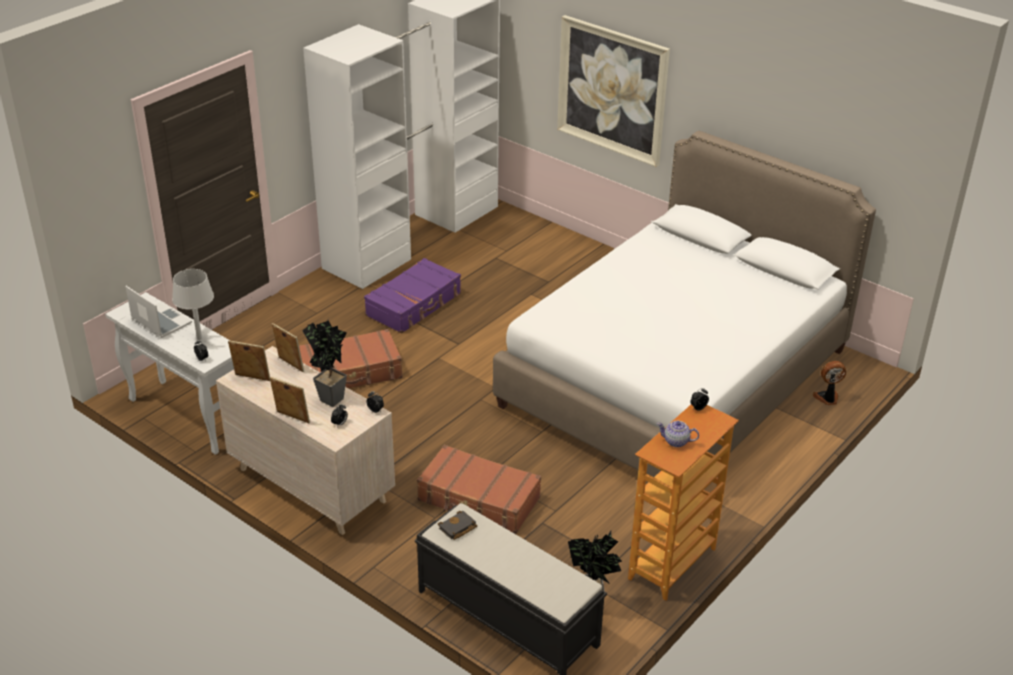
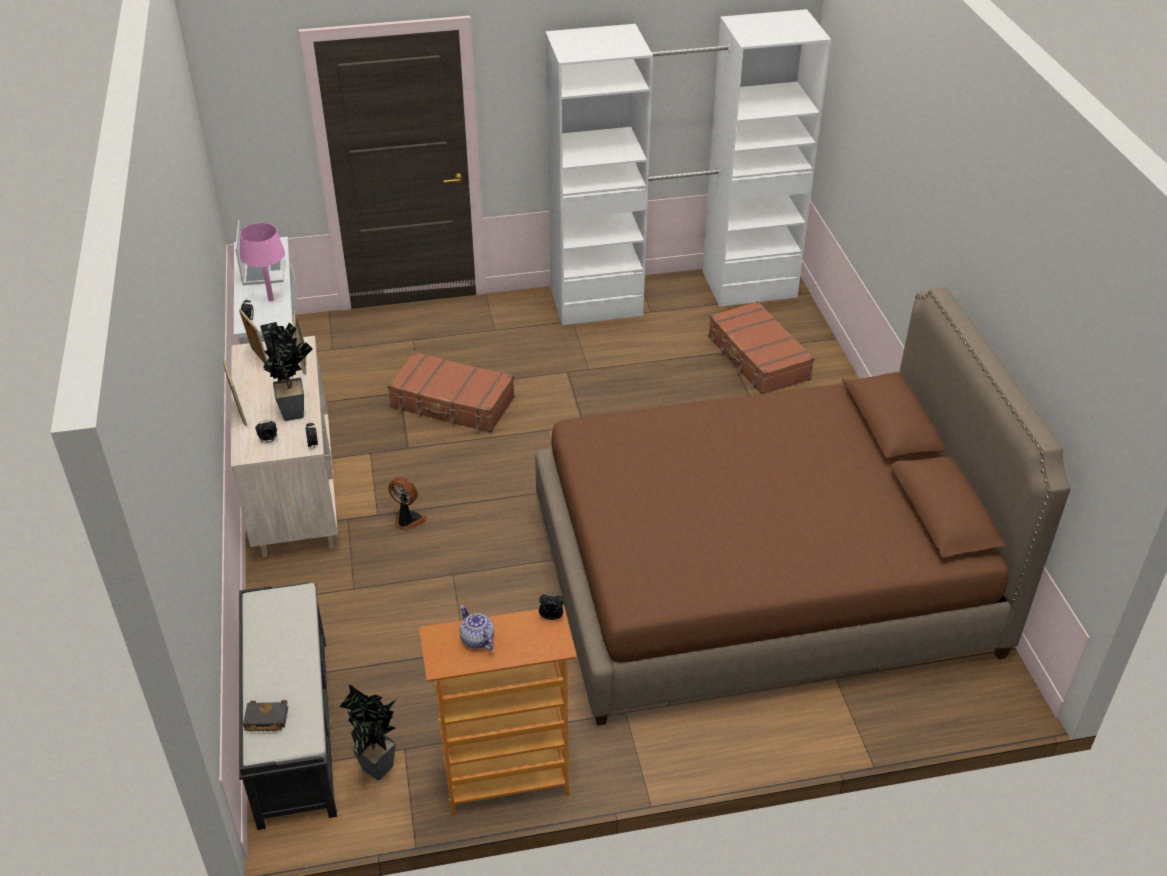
camera: 40 degrees right, 5 degrees up
(199, 338) = (271, 299): grey table lamp -> pink table lamp
(414, 305) = (590, 364): purple suitcase -> none
(457, 528) = (277, 607): black book -> black book (265, 719)
(479, 499) = (411, 594): brown suitcase -> brown suitcase (757, 358)
(612, 90) = (898, 198): picture -> none
(675, 378) = (761, 579): white bed -> brown bed
(827, 398) = (914, 704): fan -> fan (407, 520)

